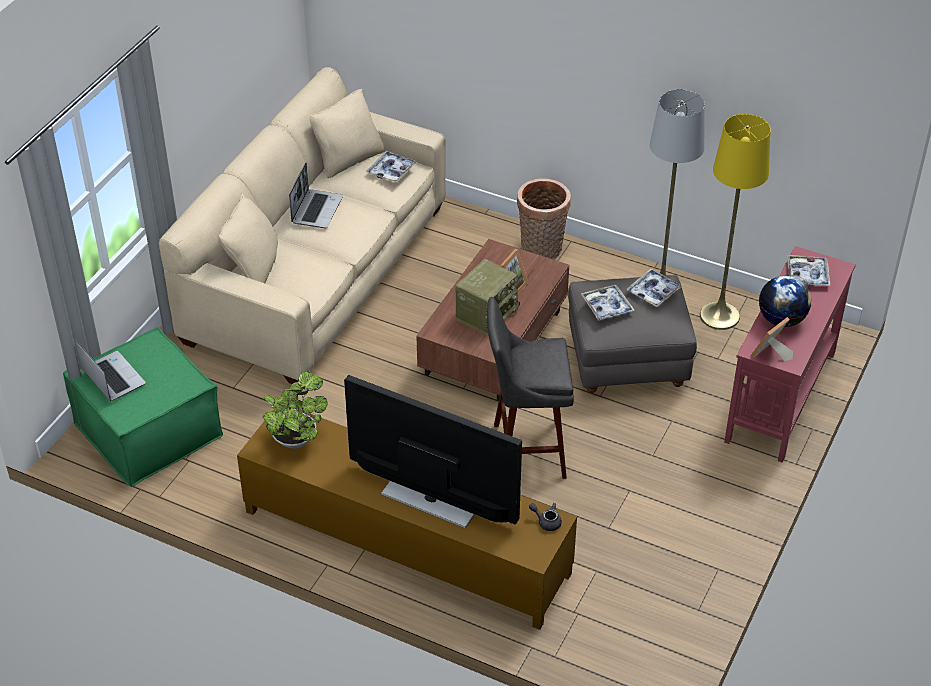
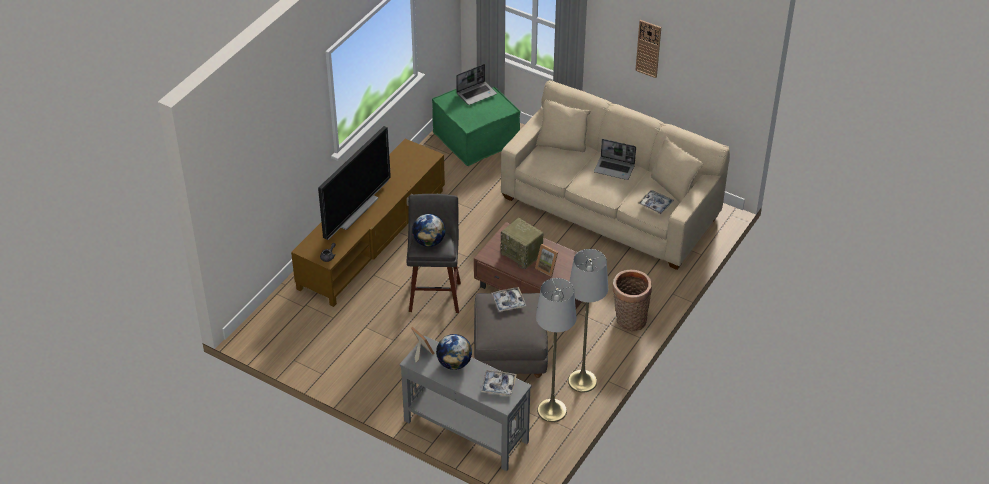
camera: 95 degrees right, 0 degrees up
(207, 60) = (648, 48): none -> wall clock
(296, 438) = (413, 160): potted plant -> none
(543, 363) = (429, 242): none -> globe
(653, 292) = (521, 327): tray -> none
(719, 316) = (552, 410): yellow floor lamp -> grey floor lamp
(780, 396) = (465, 431): red console table -> grey console table

